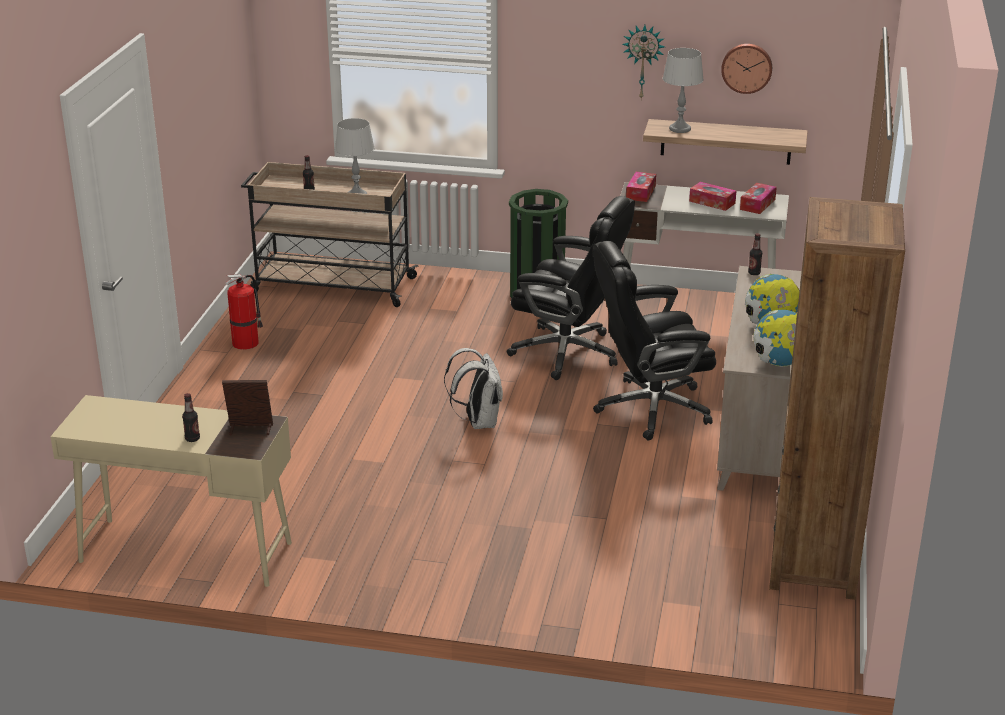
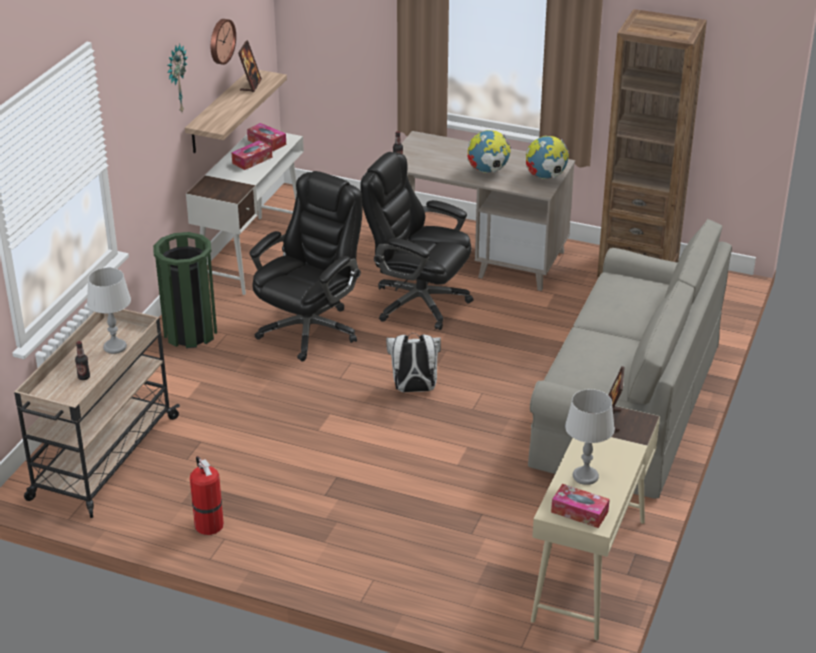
camera: 80 degrees left, 5 degrees up
(192, 439) = (622, 452): bottle -> none
(489, 565) = (626, 405): none -> grey sofa
(640, 192) = (214, 189): tissue box -> tissue box (579, 512)
(650, 409) = (418, 302): black office chair -> black office chair turned 120 degrees clockwise
(680, 129) = (218, 117): grey table lamp -> grey table lamp (585, 476)
(764, 134) = (250, 85): none -> picture frame

